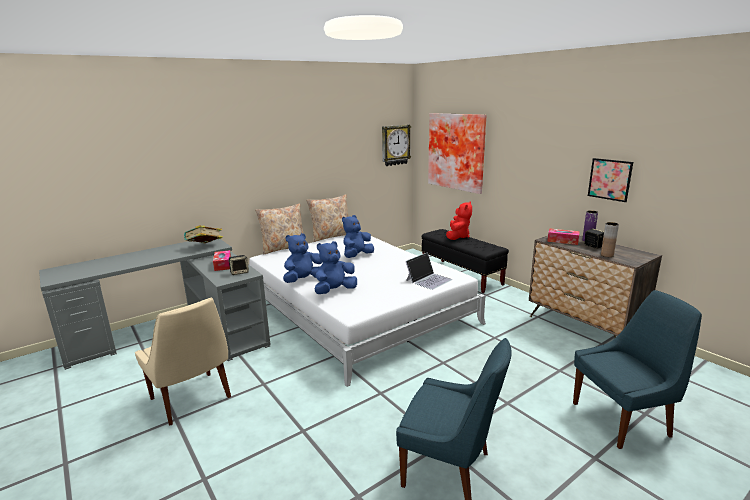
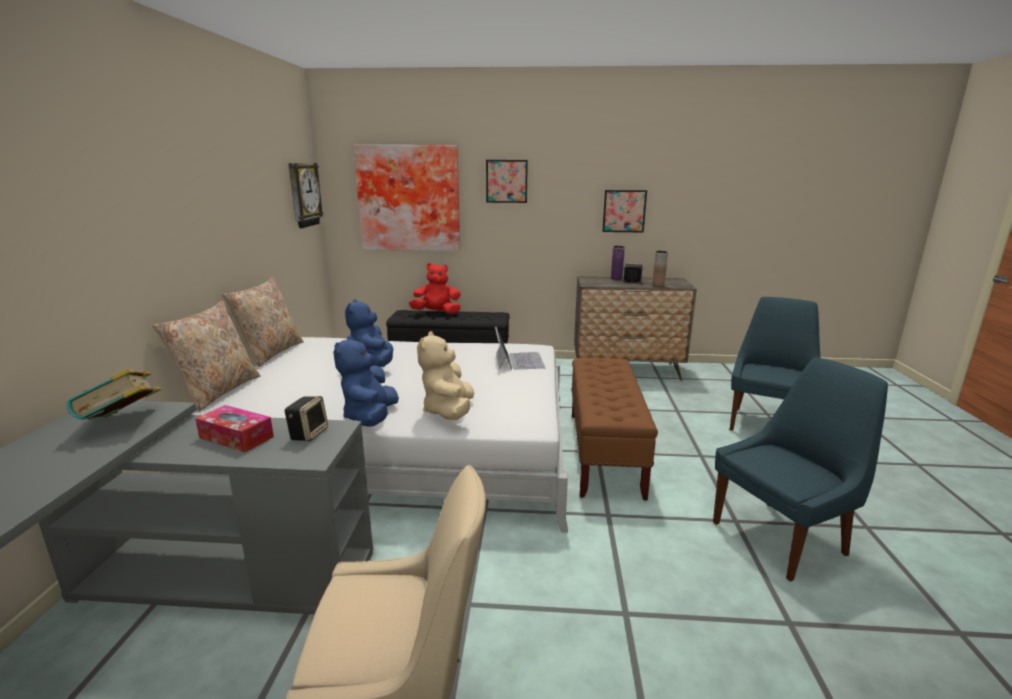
camera: 50 degrees left, 0 degrees up
(335, 291) = (448, 412): blue plush toy -> beige plush toy
(446, 365) = (604, 452): none -> brown bench
(458, 236) = (437, 313): red plush toy -> red plush toy turned 60 degrees counterclockwise
(517, 144) = (506, 181): none -> picture
(562, 241) = (602, 282): tissue box -> none

